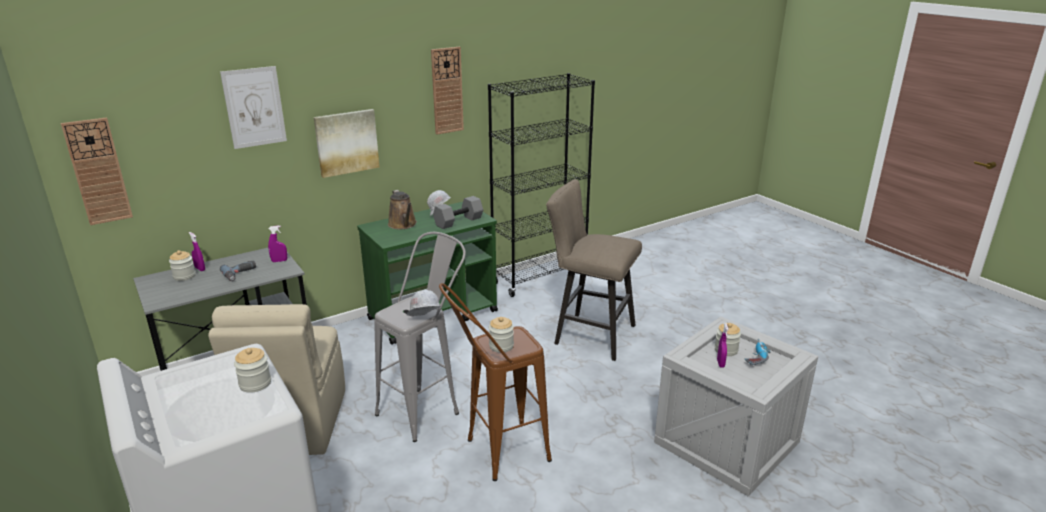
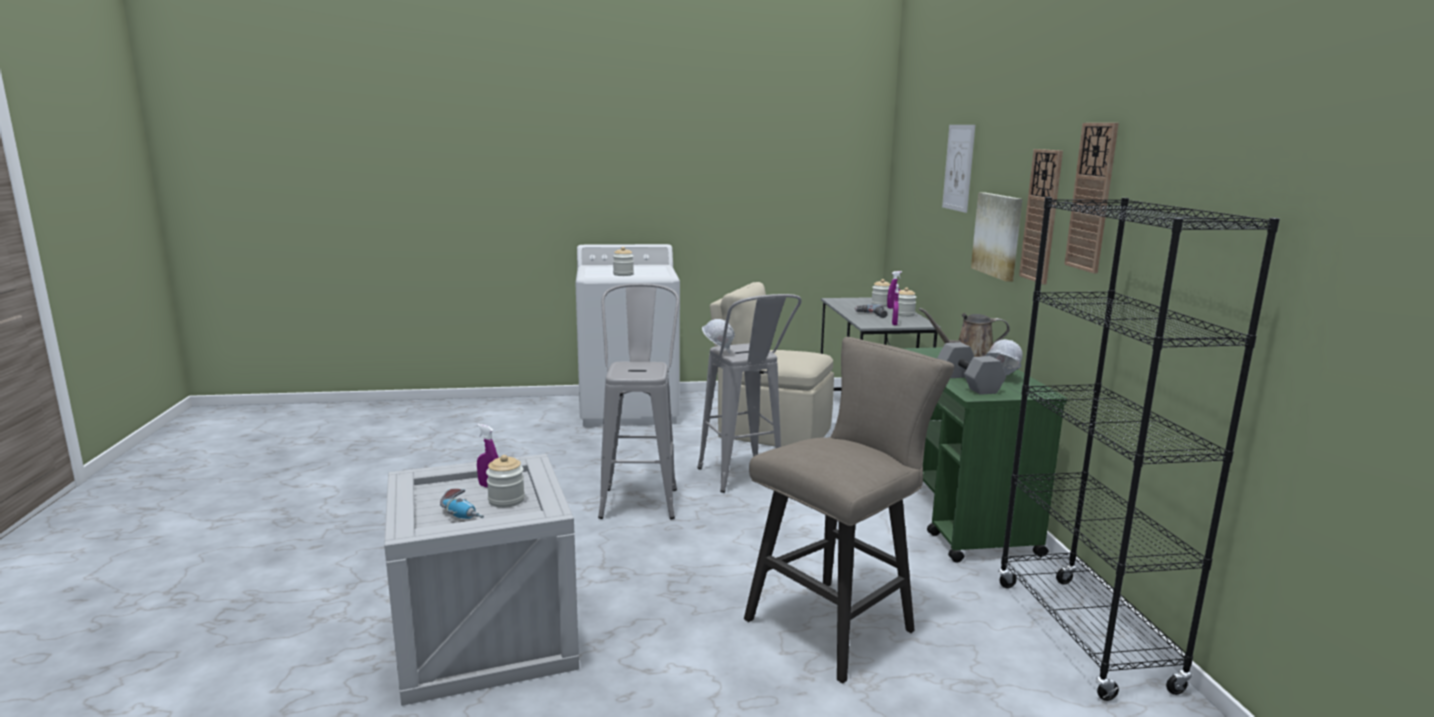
camera: 115 degrees right, 10 degrees down
(98, 171) = (899, 198): wall clock -> wall clock (1041, 216)
(496, 454) = (640, 497): brown stool -> grey stool
(501, 346) = (635, 367): jar -> jar (904, 314)

